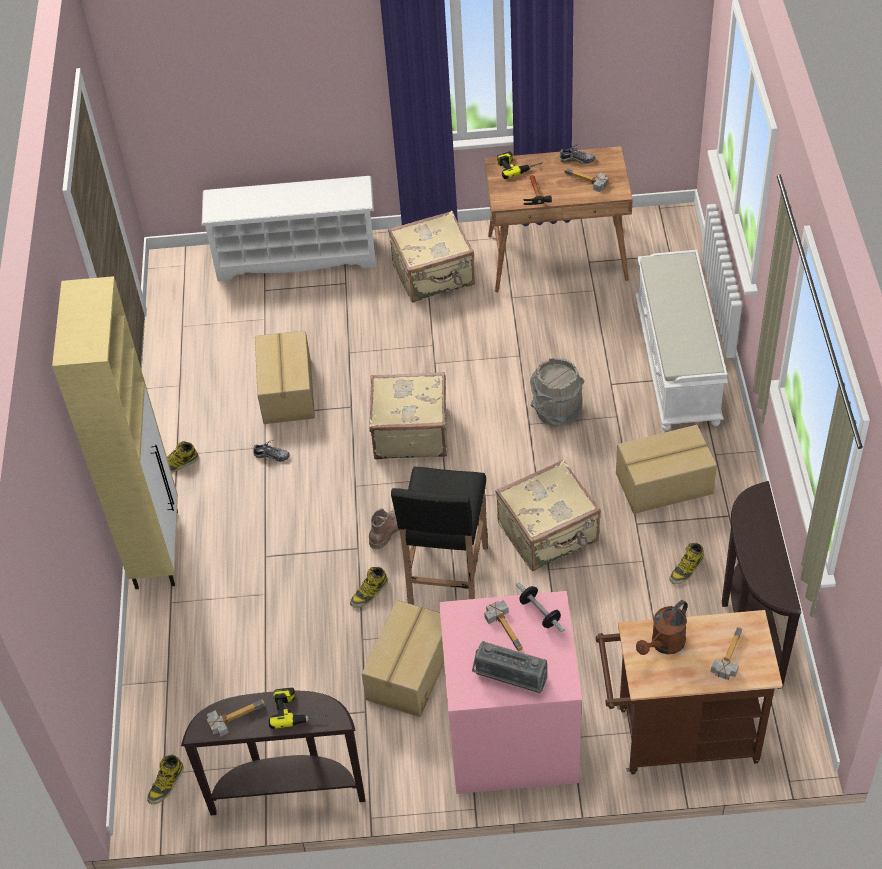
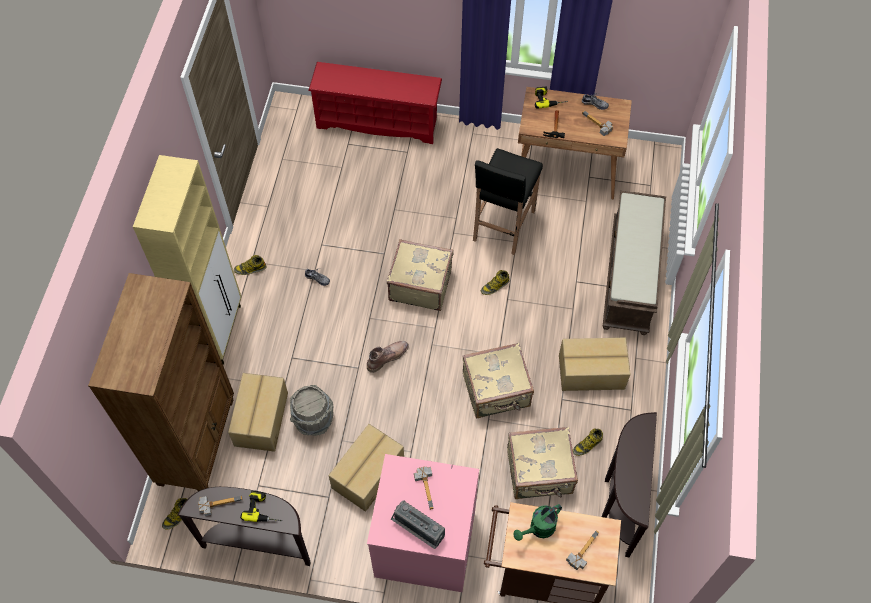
camera: 10 degrees right, 10 degrees up
(166, 686) = (197, 440): none -> brown bookcase
(286, 392) = (341, 230): cardboard box -> cardboard box (260, 419)
(297, 256) = (378, 122): white shoe rack -> red shoe rack
(369, 593) = (356, 405): boot -> boot (495, 286)
(434, 276) = (472, 161): beige suitcase -> beige suitcase (540, 473)
(447, 579) = (414, 408): black stool -> black stool (503, 226)
(540, 613) = (454, 482): dumbbell -> none
(557, 411) = (530, 294): grey bucket -> grey bucket (314, 420)
(664, 645) = (538, 529): brown watering can -> green watering can
(678, 364) = (630, 277): white bench -> brown bench

